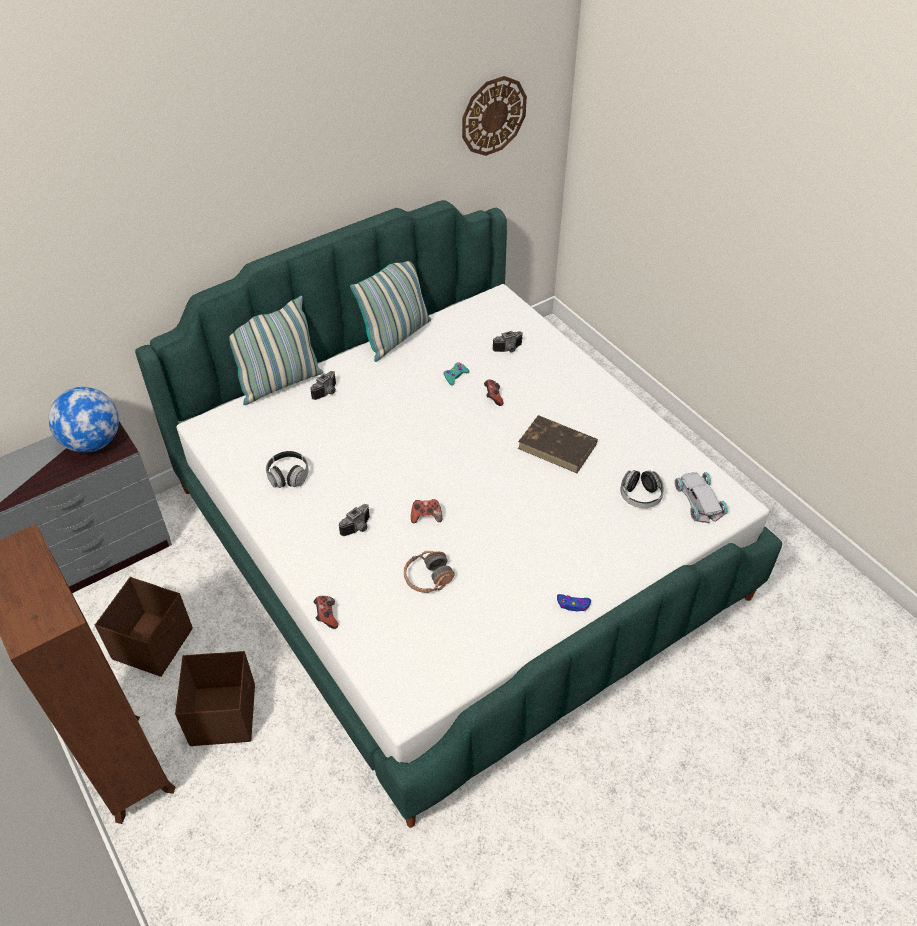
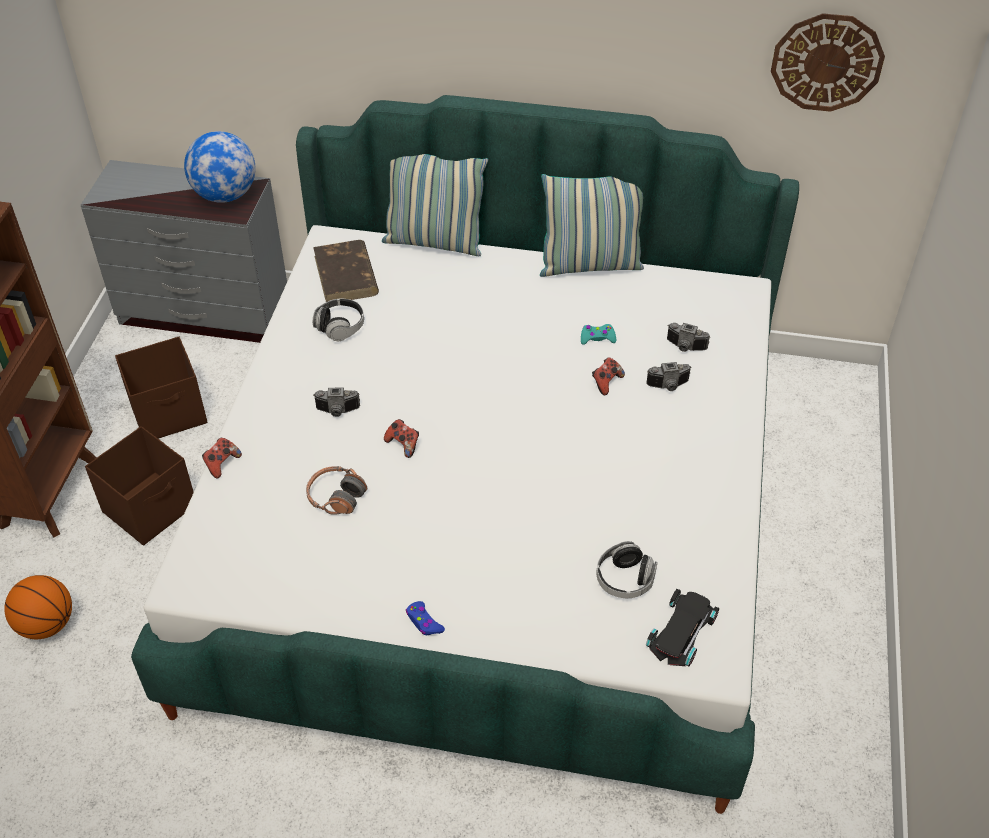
camera: 45 degrees right, 0 degrees up
(246, 851) = (47, 624): none -> basketball
(327, 393) = (463, 277): camera -> camera (668, 386)
(558, 446) = (607, 472): brown book -> brown book (346, 276)
(699, 499) = (683, 631): white toy car -> black toy car

